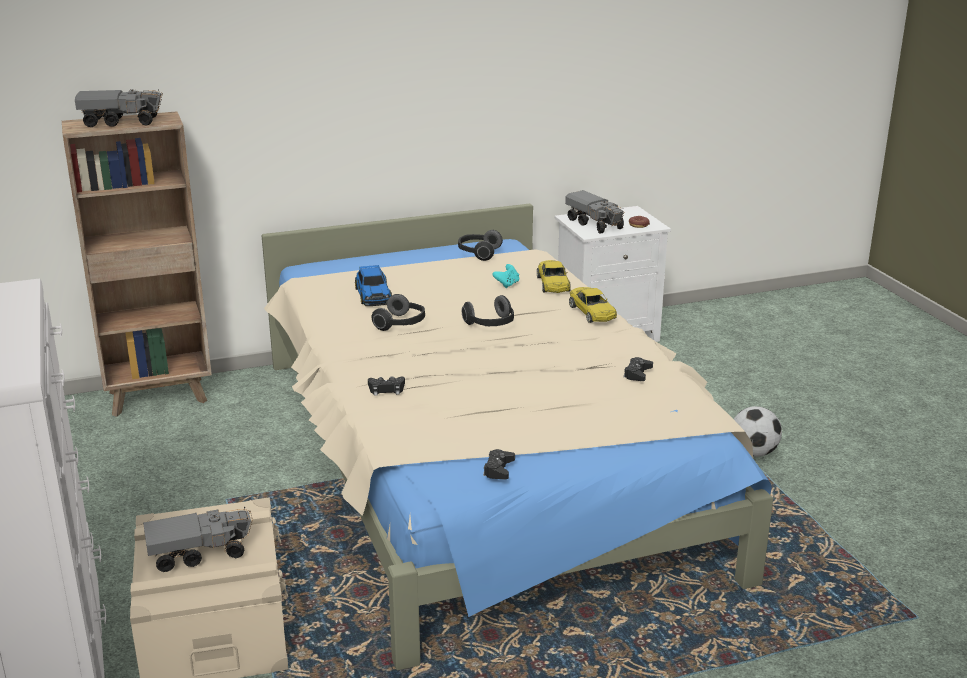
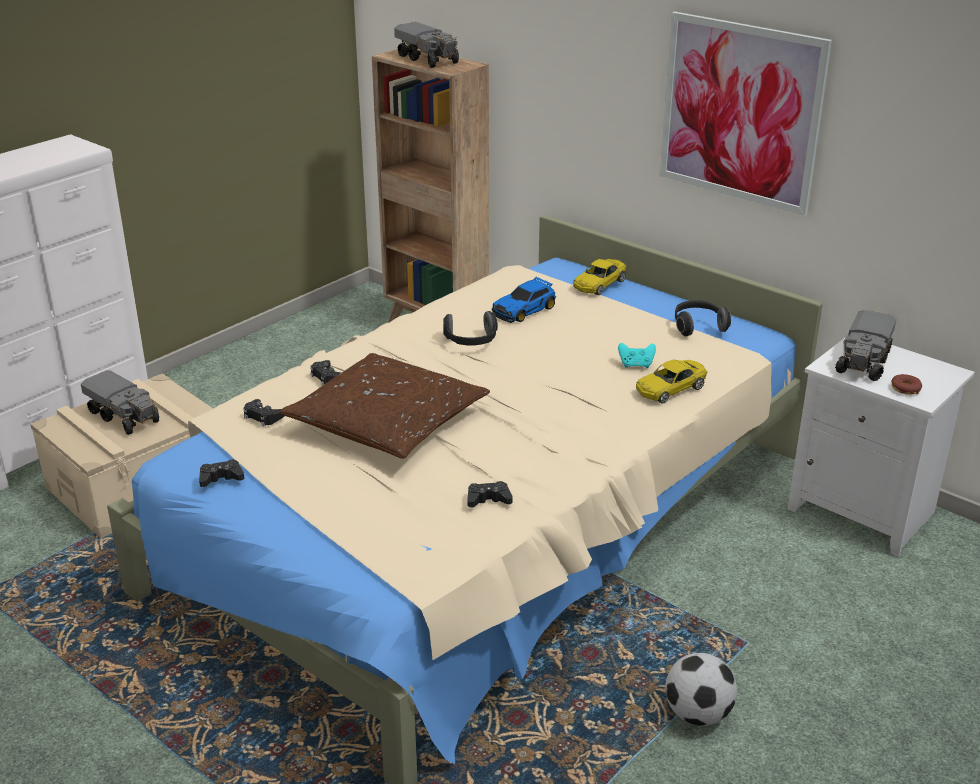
camera: 60 degrees right, 5 degrees up
(418, 430) = (263, 417): none -> black game controller
(440, 82) = (740, 112): none -> picture
(487, 384) = (387, 422): none -> brown pillow
(491, 324) = (521, 385): headphones -> none
(592, 312) = (618, 431): yellow toy car -> yellow toy car (599, 284)

